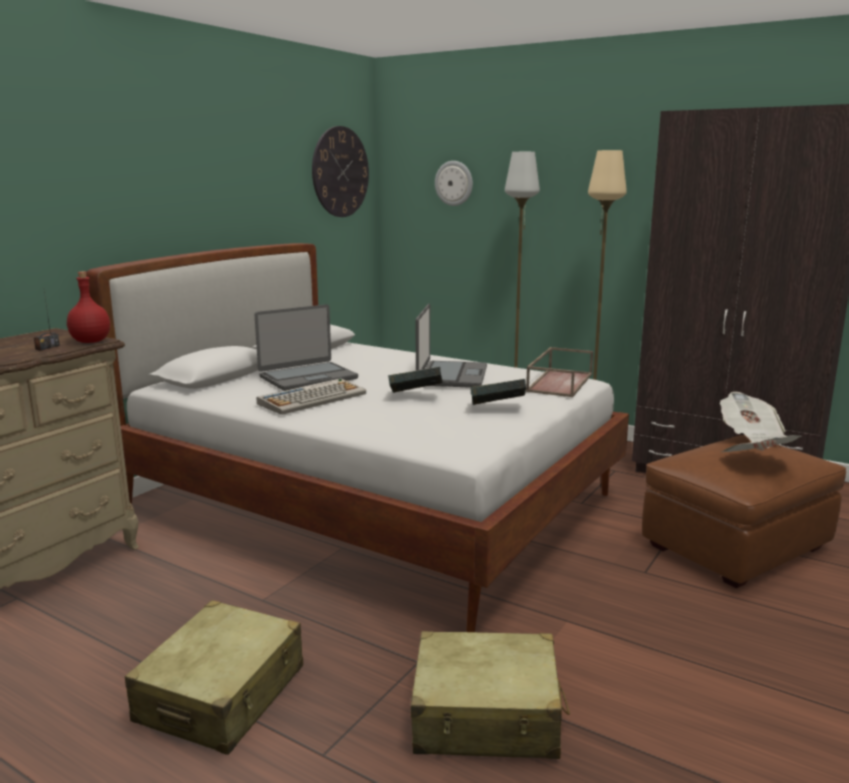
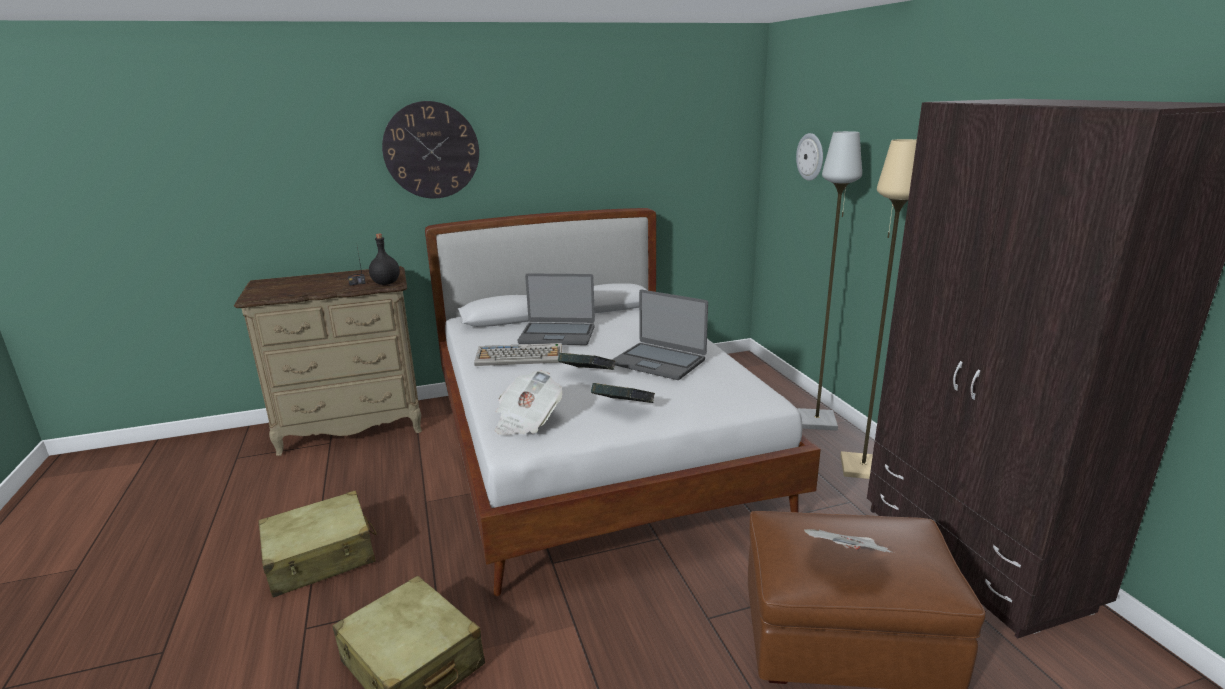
camera: 40 degrees right, 5 degrees up
(90, 341) = (385, 283): red bottle -> black bottle
(340, 172) = (708, 141): wall clock -> wall clock (431, 150)
(451, 376) = (659, 362): laptop -> laptop turned 75 degrees clockwise
(559, 382) = (736, 396): brown tray -> none
(751, 437) = (907, 526): newspaper -> newspaper (526, 421)

